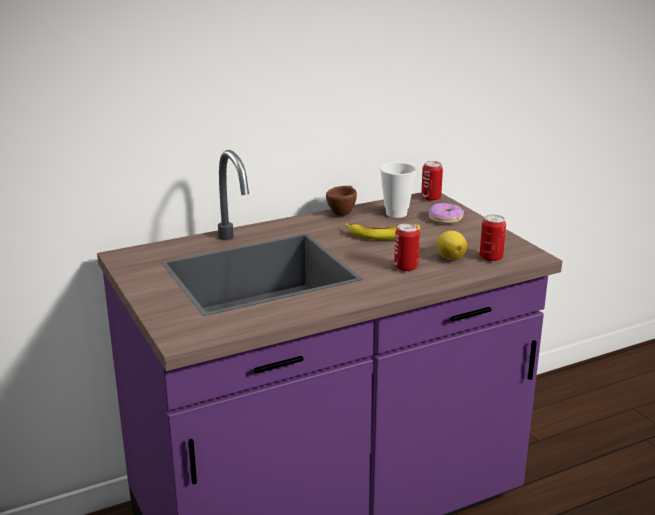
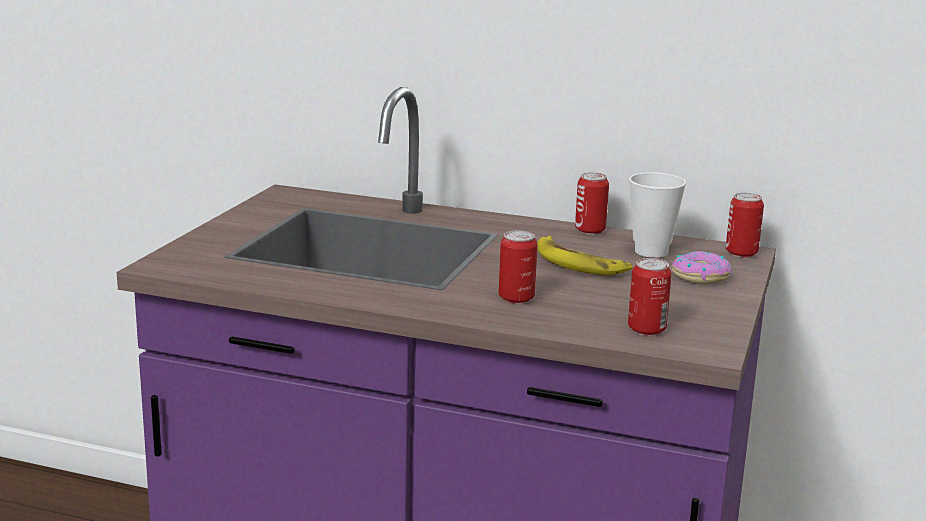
camera: 45 degrees right, 5 degrees down
(342, 212) = (590, 230): brown cup -> can
(450, 257) = (595, 310): lemon -> none

